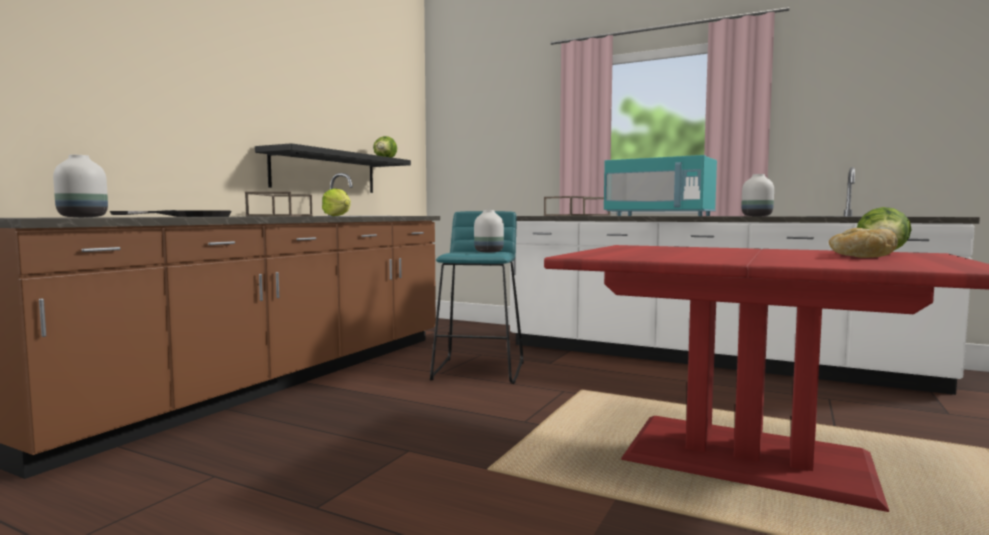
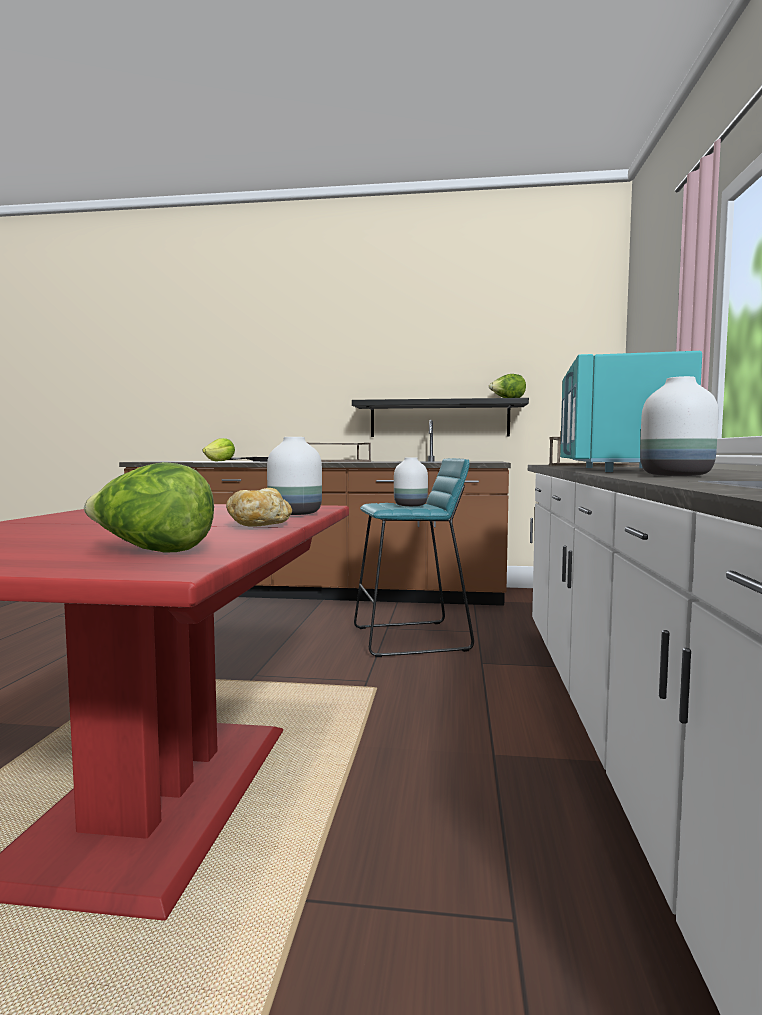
camera: 70 degrees right, 0 degrees up
(83, 217) = (184, 461): white vase -> white vase (294, 514)
(337, 216) = (358, 462): lettuce -> lettuce (220, 461)
(860, 257) = (65, 542): bread -> bread (260, 525)

